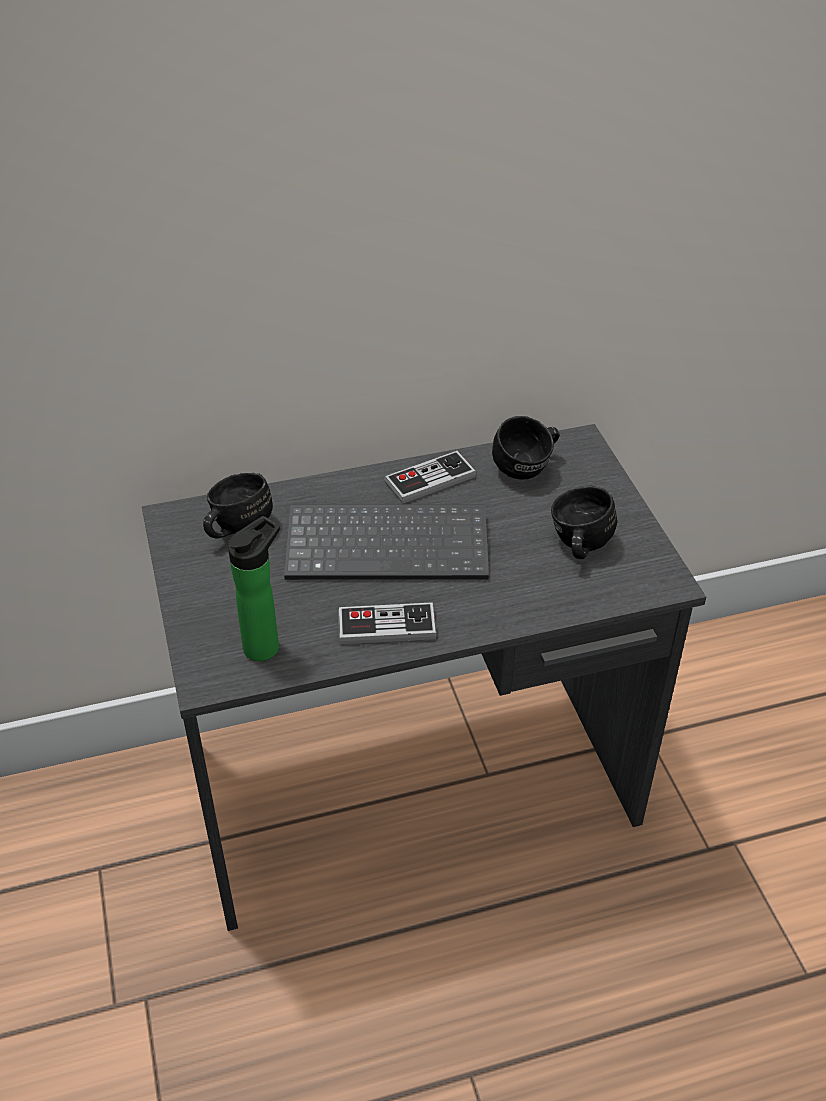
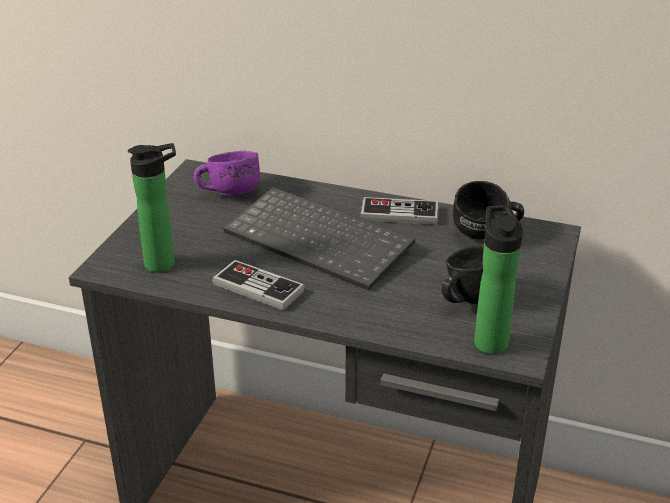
camera: 35 degrees right, 10 degrees down
(235, 528) = (228, 192): black mug -> purple mug
(634, 580) = (489, 340): none -> bottle

